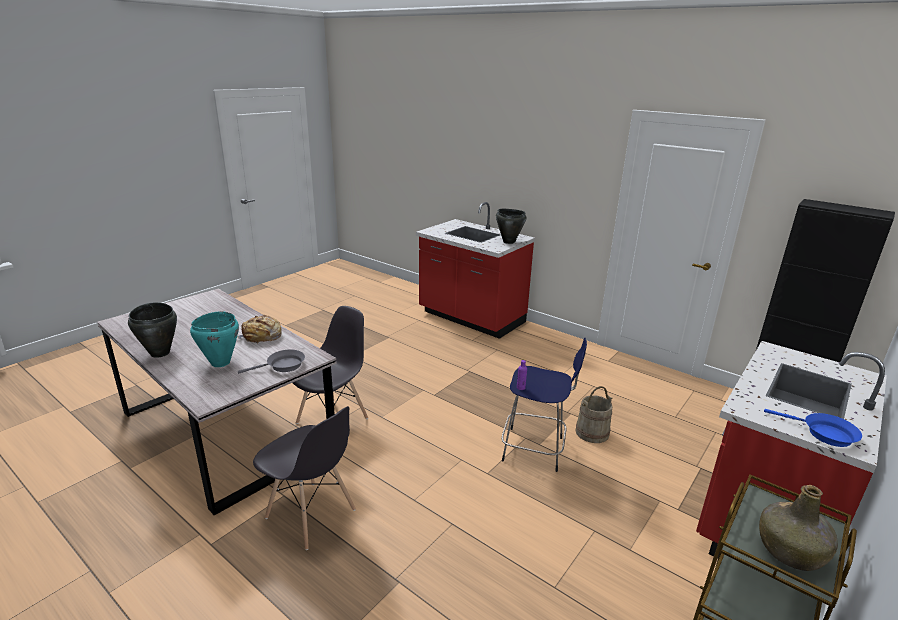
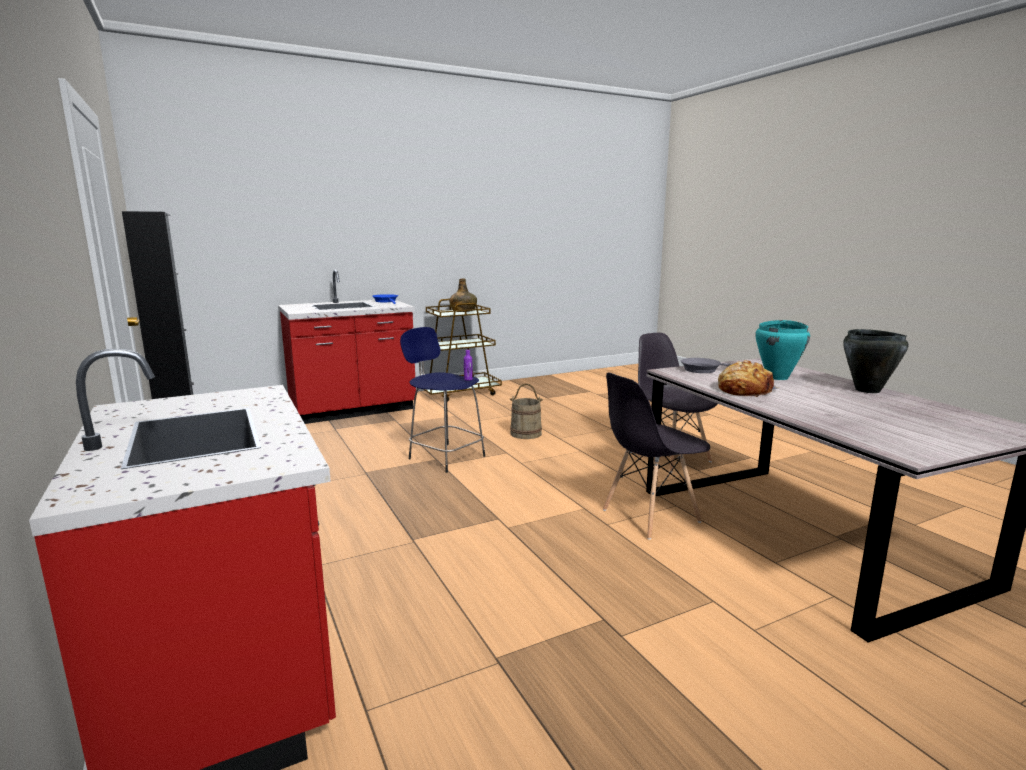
camera: 155 degrees left, 10 degrees down
(508, 242) = (188, 401): black cooking pot -> none
(592, 432) = (374, 457): beige bucket -> beige bucket (526, 433)

